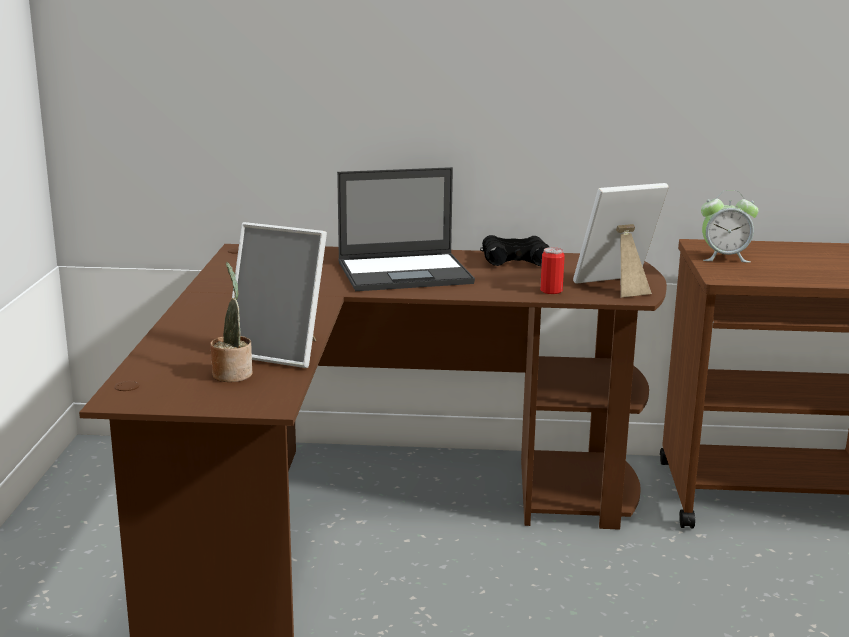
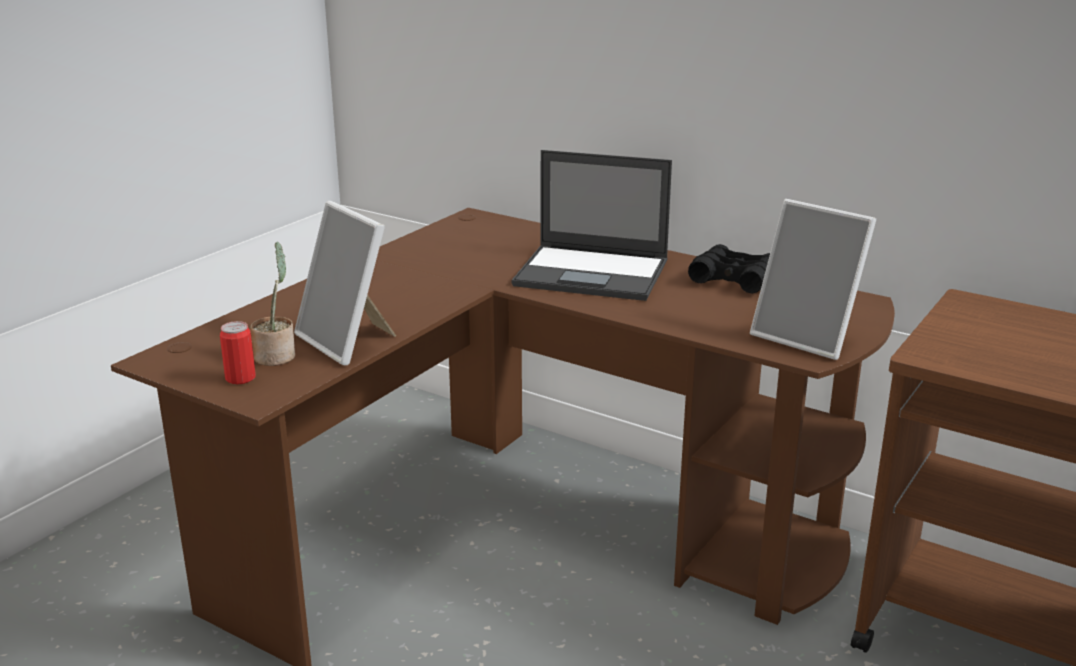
camera: 30 degrees right, 5 degrees up
(551, 291) = (719, 327): can -> can (240, 378)
(618, 286) = (808, 337): picture frame -> picture frame turned 150 degrees counterclockwise
(724, 258) = (970, 327): alarm clock -> none

